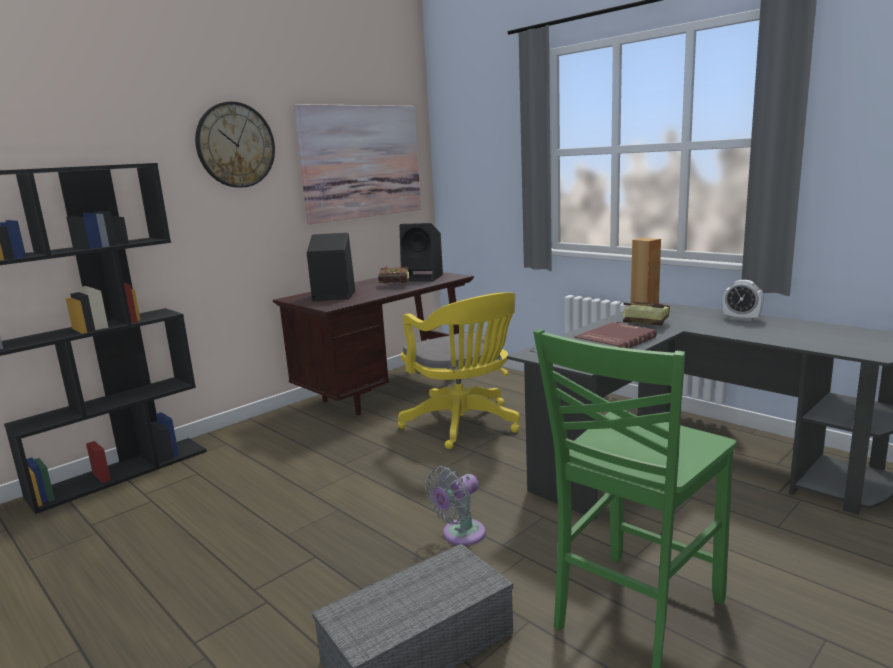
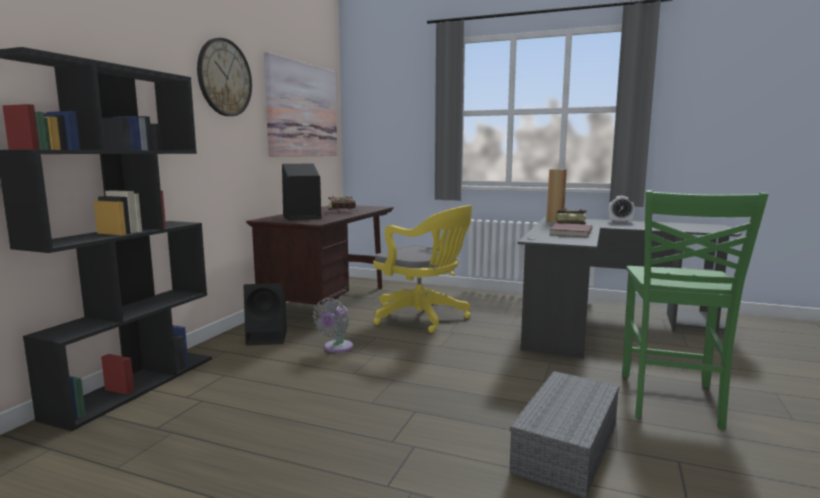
camera: 25 degrees left, 5 degrees down
(423, 278) = (354, 208): black speaker -> black speaker (268, 338)
(460, 535) = (508, 380): grey fan -> grey fan (336, 348)

